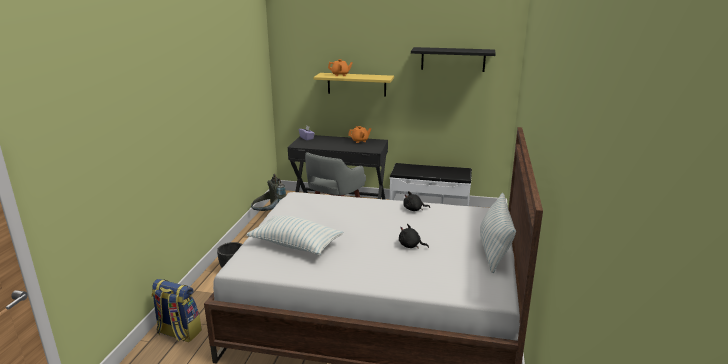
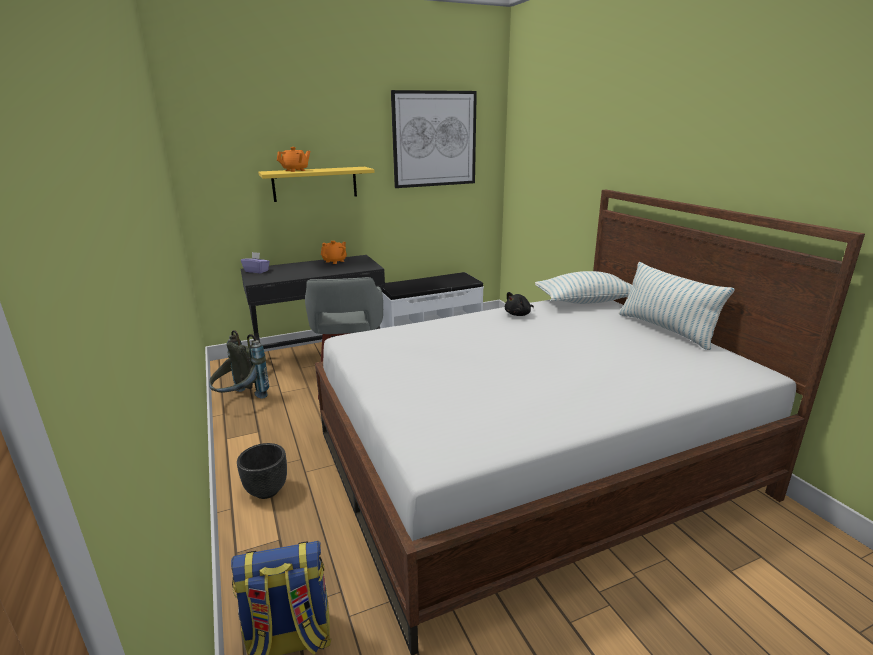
camera: 35 degrees left, 0 degrees up
(295, 245) = (462, 398): pillow -> pillow (586, 301)
(411, 246) = (588, 351): black plush toy -> none
(453, 59) = (434, 139): black shelf -> picture

